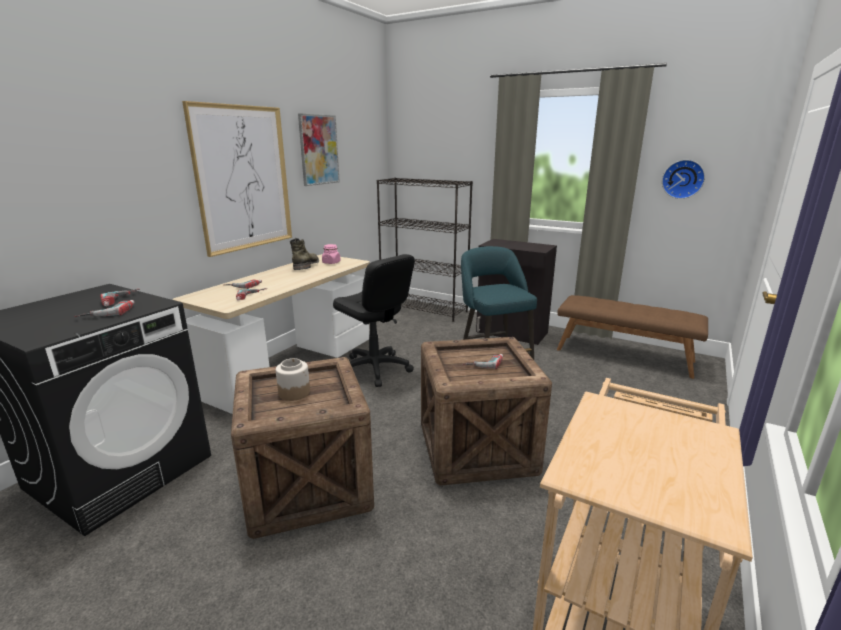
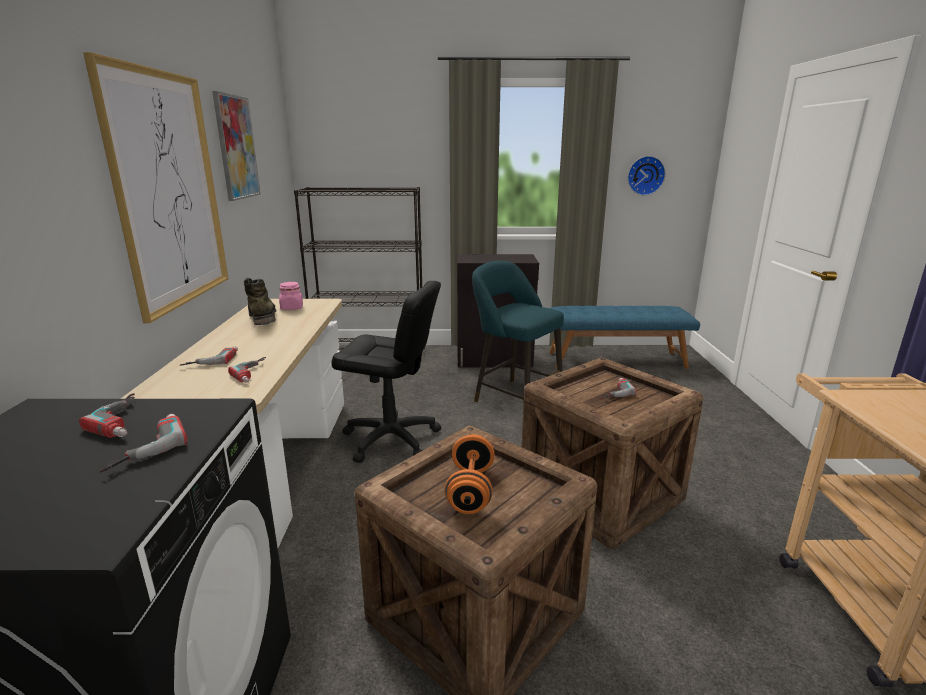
camera: 30 degrees left, 0 degrees up
(294, 392) = (470, 490): jar -> orange dumbbell
(624, 355) = (616, 360): brown bench -> blue bench

